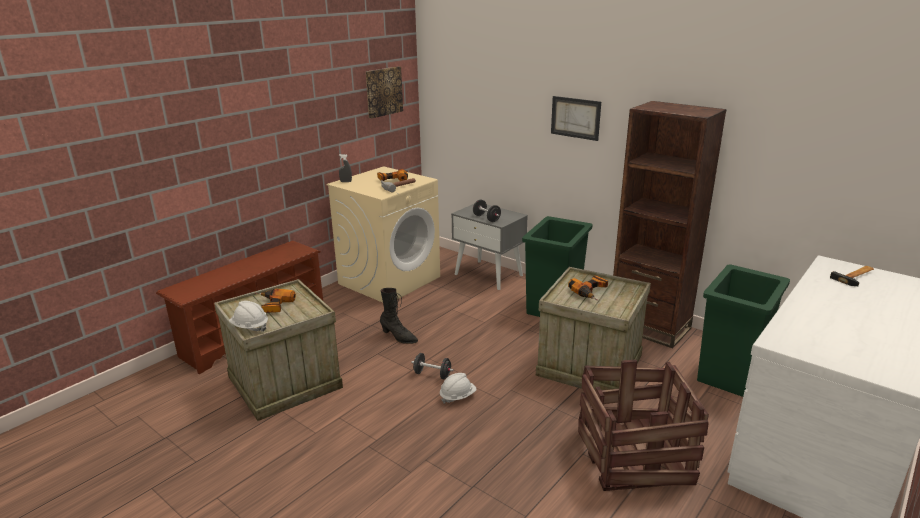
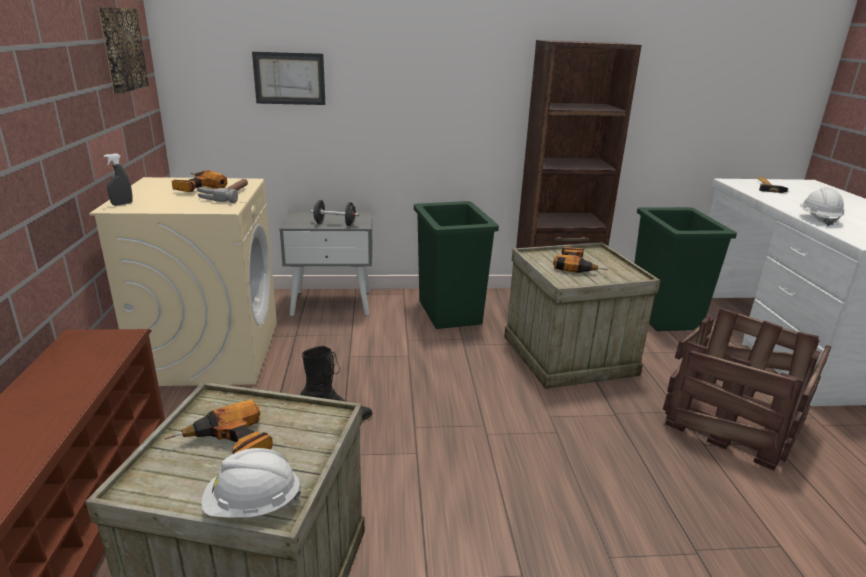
camera: 45 degrees left, 0 degrees up
(432, 374) = (449, 445): black dumbbell -> none
(457, 396) = (516, 455): white hard hat -> white hard hat (818, 219)
(575, 118) = (434, 71): picture -> picture (289, 78)

